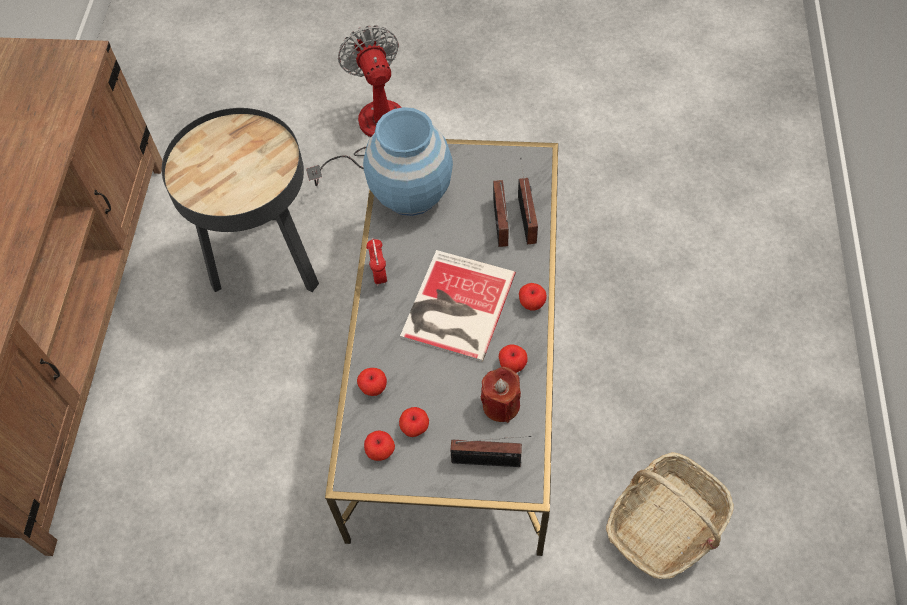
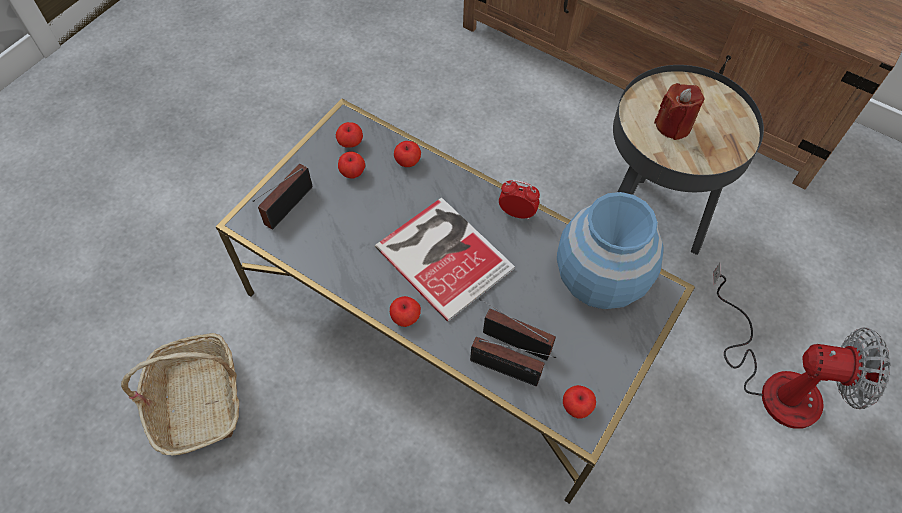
camera: 115 degrees right, 0 degrees up
(501, 405) = (326, 240): red candle -> red candle (673, 125)
(512, 364) = (355, 268): apple -> apple (576, 407)

